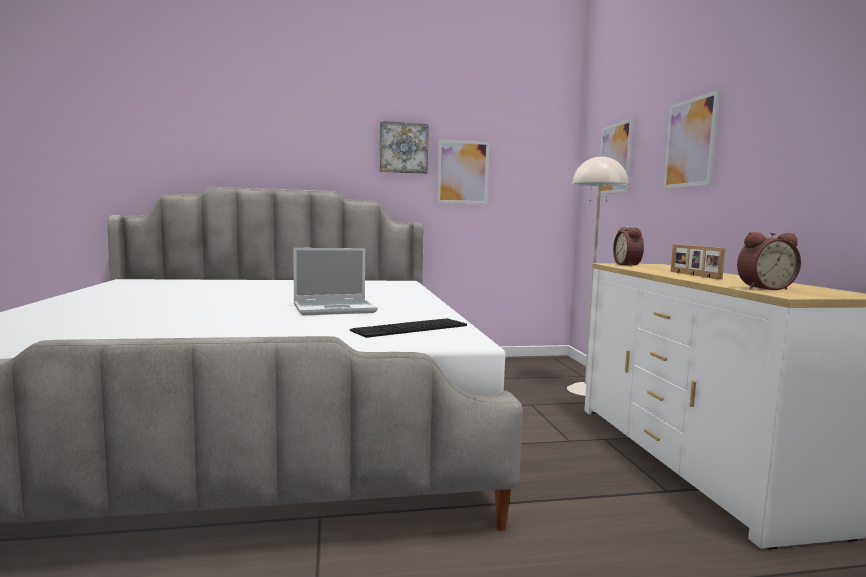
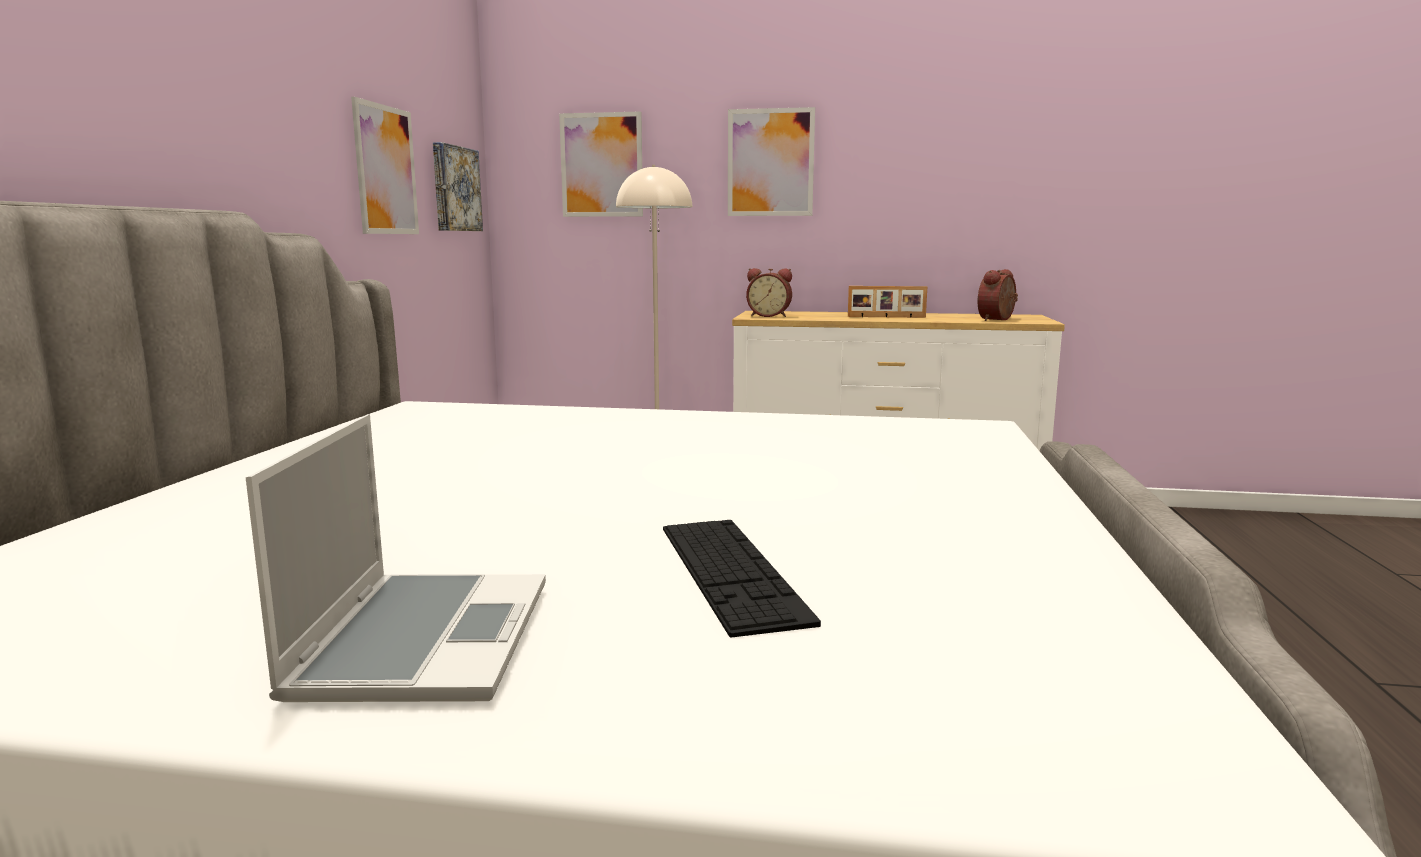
camera: 70 degrees left, 5 degrees up
(335, 309) = (724, 454): laptop -> laptop (423, 638)
(403, 148) = (307, 108): picture -> picture (454, 189)
(410, 328) = (900, 435): keyboard -> keyboard (730, 571)
(763, 288) = (998, 320): alarm clock -> alarm clock turned 150 degrees counterclockwise

